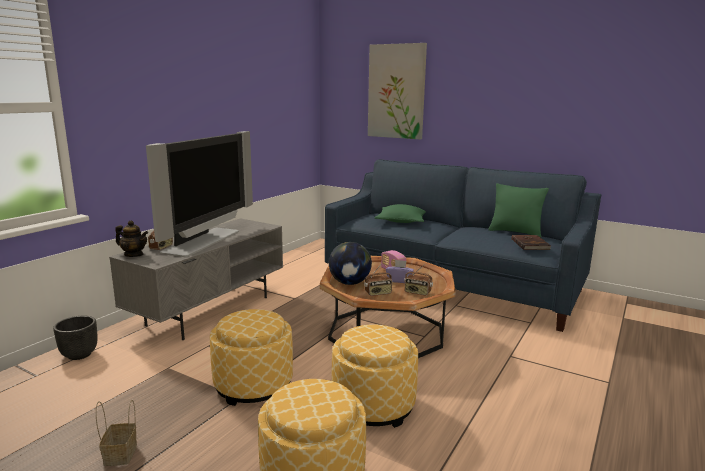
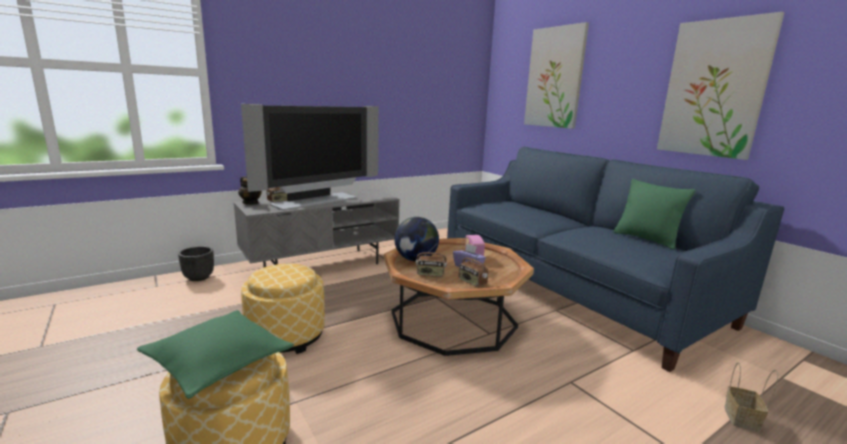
camera: 25 degrees right, 0 degrees up
(121, 455) = (131, 364): basket -> basket (743, 419)
(373, 405) = (366, 389): ottoman -> none
(401, 221) = (524, 210): green pillow -> green pillow (218, 362)
(530, 244) = (649, 254): brown book -> none
(541, 105) = (714, 89): none -> picture

